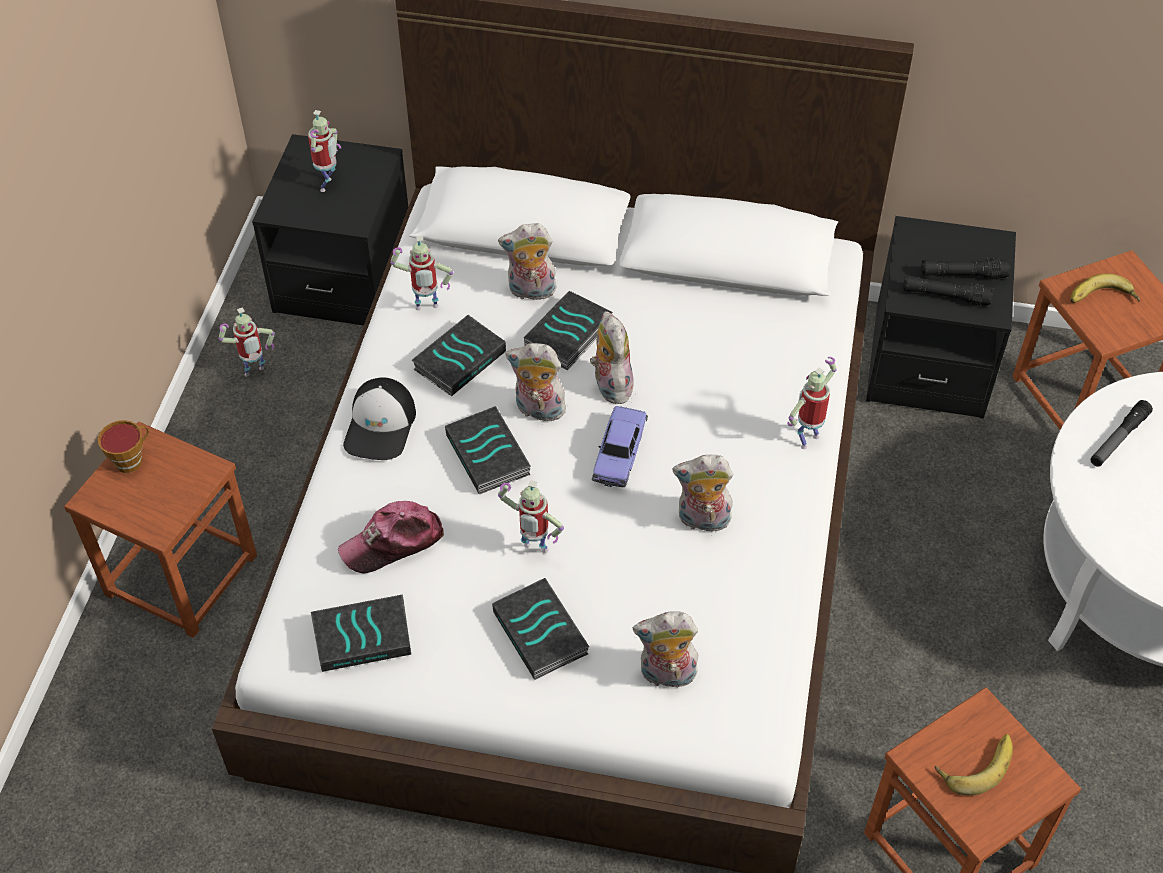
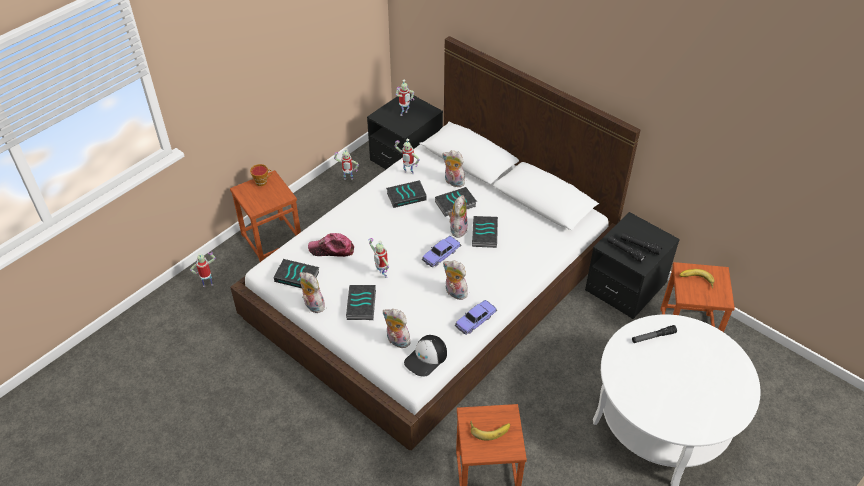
camera: 30 degrees right, 5 degrees down
(381, 426) = (359, 208): cap -> cap (426, 358)
(490, 455) = (391, 234): book -> book (485, 234)
(538, 410) = (422, 226): plush toy -> plush toy (312, 305)
(782, 558) = (475, 320): none -> toy car
(807, 439) = (521, 282): toy robot -> toy robot (208, 284)

